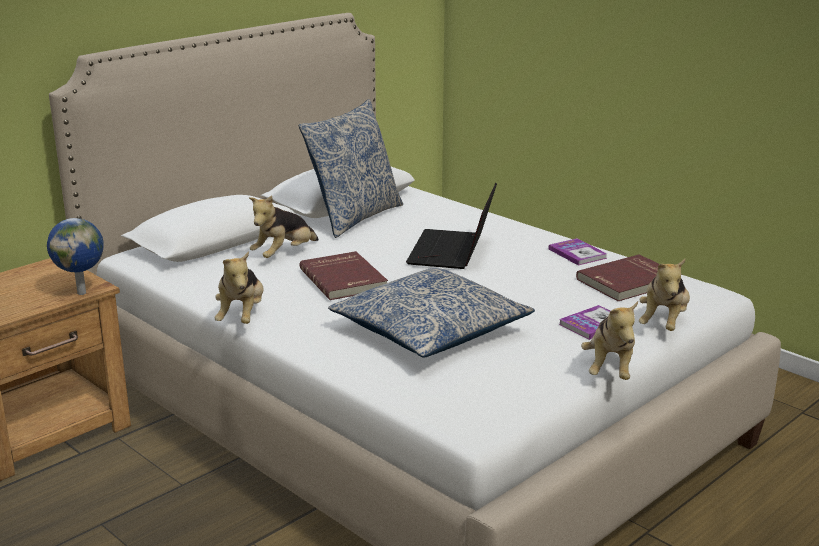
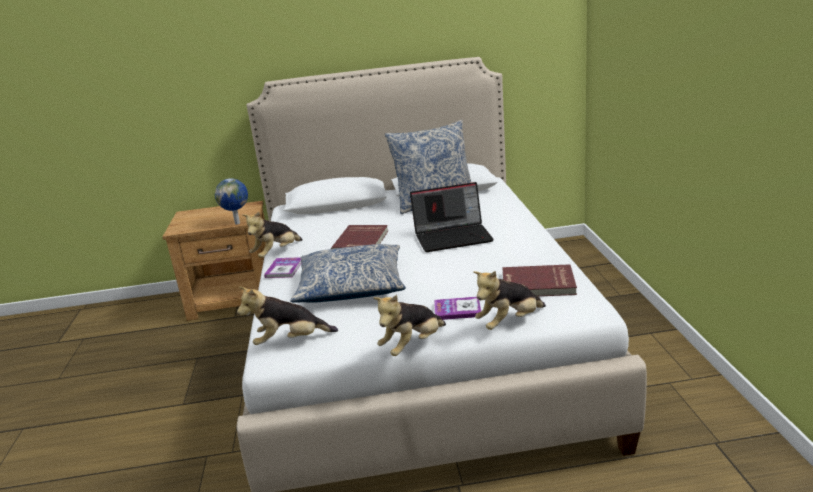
camera: 40 degrees right, 0 degrees up
(284, 254) = (358, 220): plush toy -> plush toy (290, 341)
(453, 252) = (453, 237): laptop -> laptop turned 150 degrees counterclockwise
(577, 253) = (536, 255): book -> book (284, 269)

